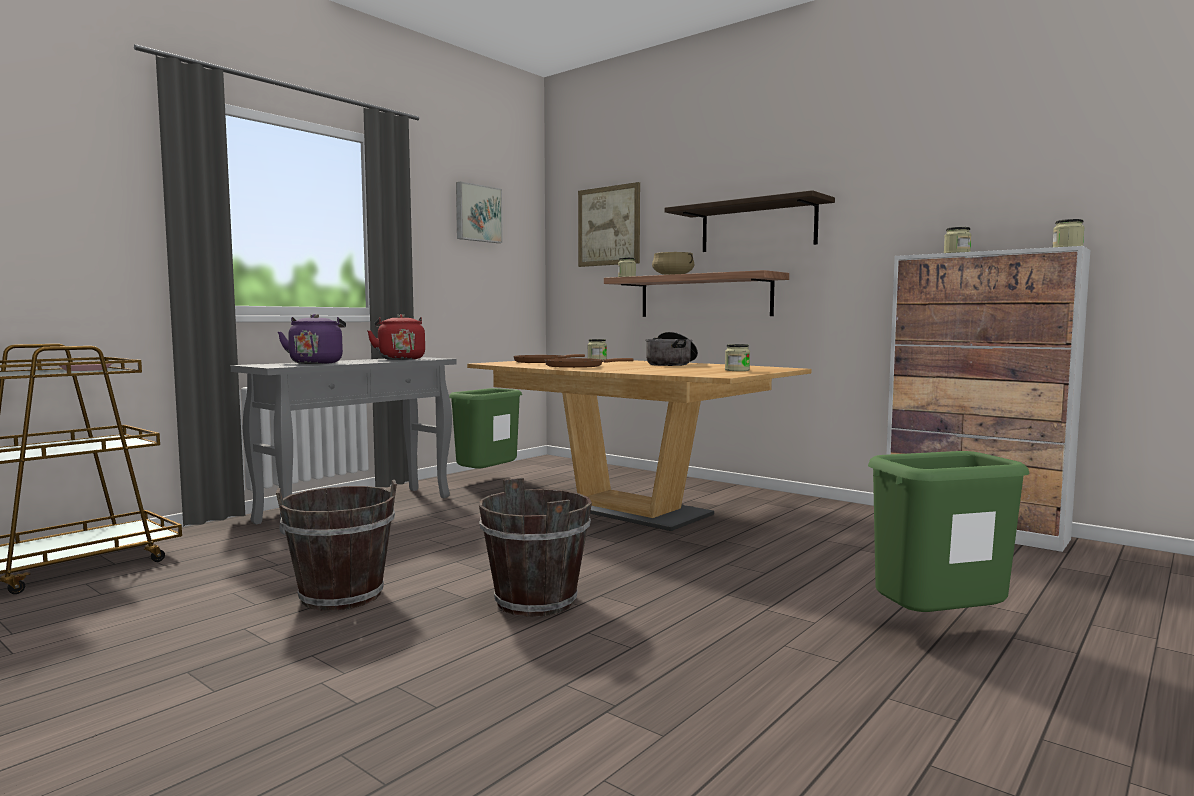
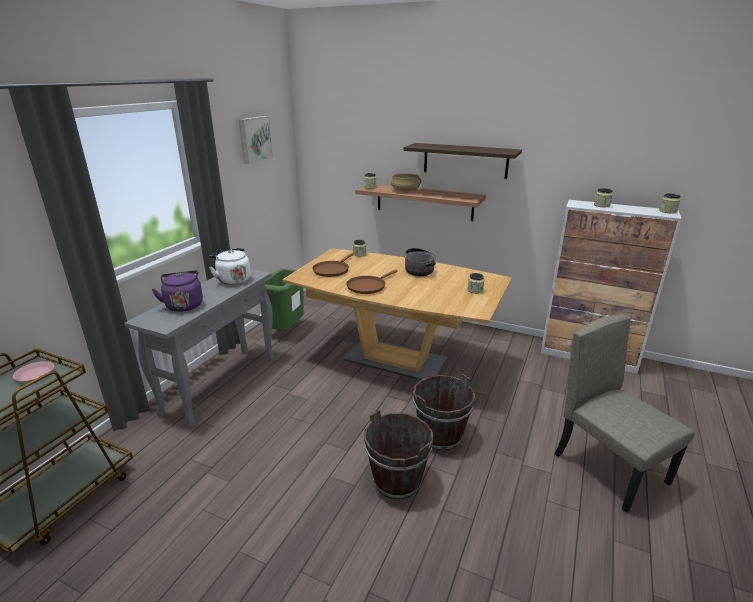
camera: 15 degrees left, 20 degrees up
(342, 596) = (277, 498): brown bucket -> brown bucket (440, 436)
(400, 359) = (233, 279): red kettle -> white kettle
(609, 226) = (350, 142): picture -> none
(938, 630) = (610, 468): green trash can -> beige chair

